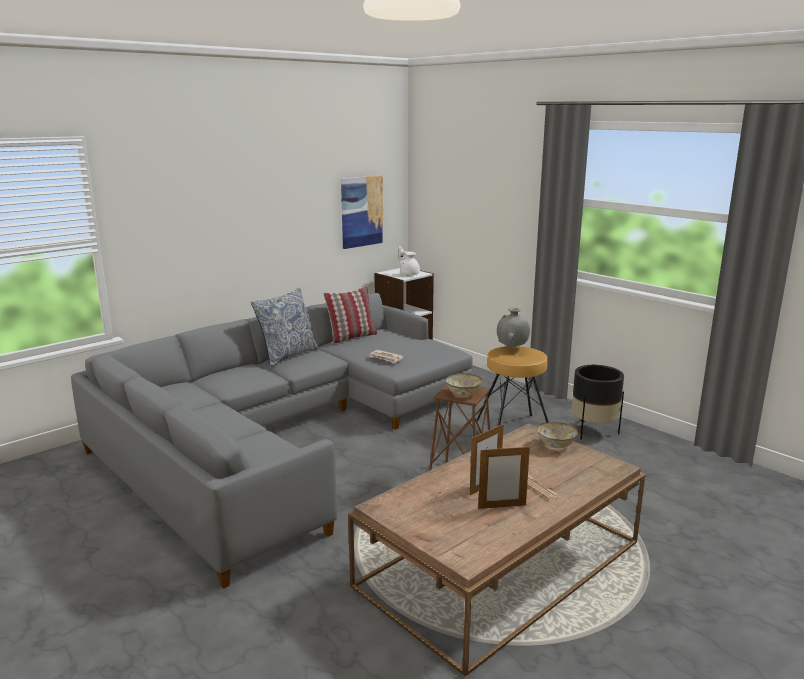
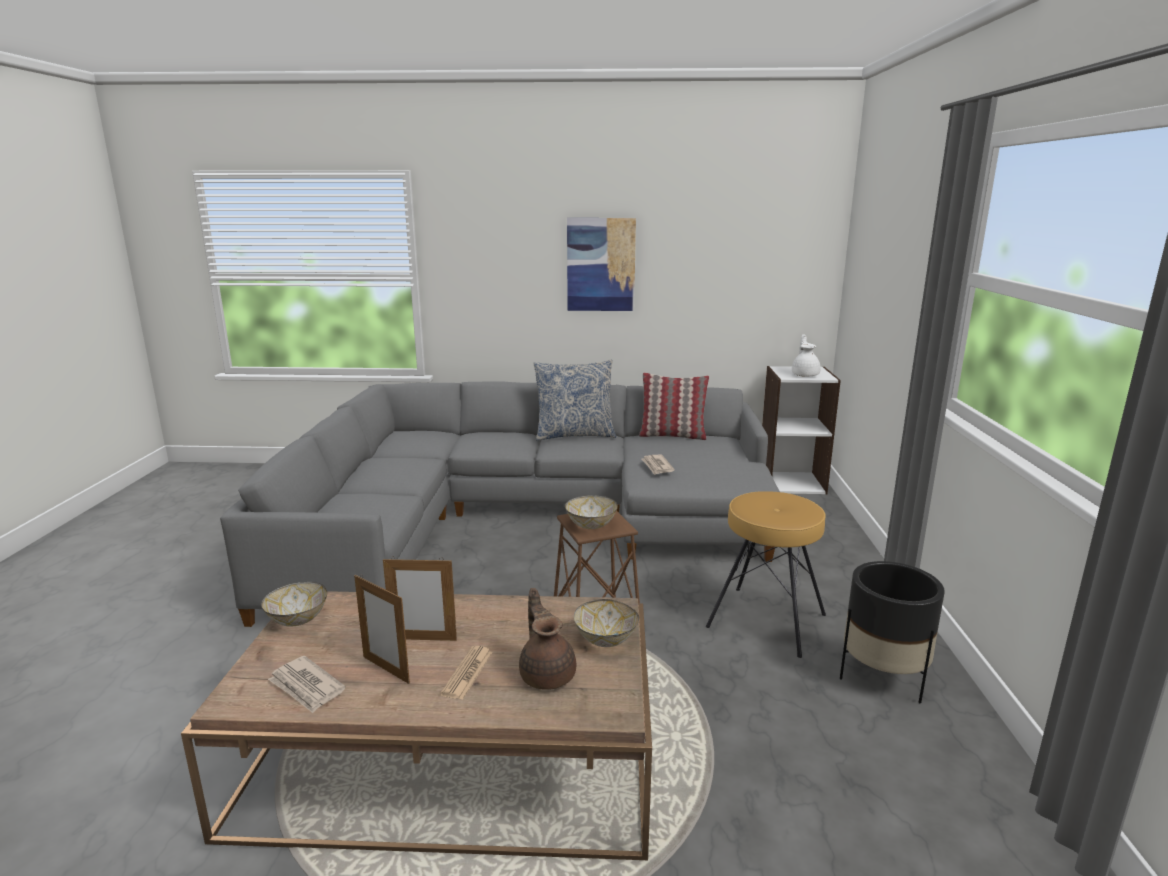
camera: 45 degrees right, 0 degrees up
(362, 211) = (756, 281): picture -> picture (601, 265)
(399, 516) = (297, 620): none -> bowl
(486, 534) = (306, 687): none -> newspaper
(512, 348) = (785, 497): grey vase -> none
(567, 469) = (547, 674): none -> brown teapot

